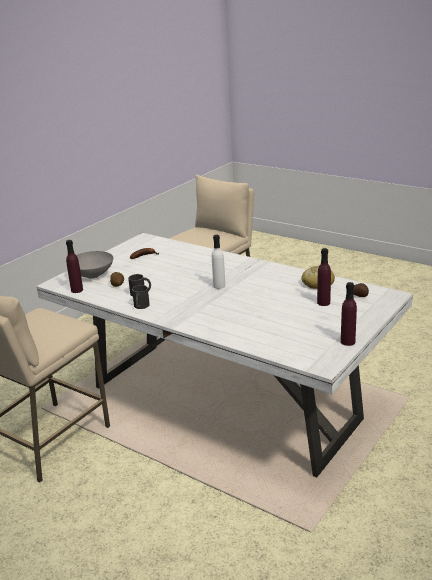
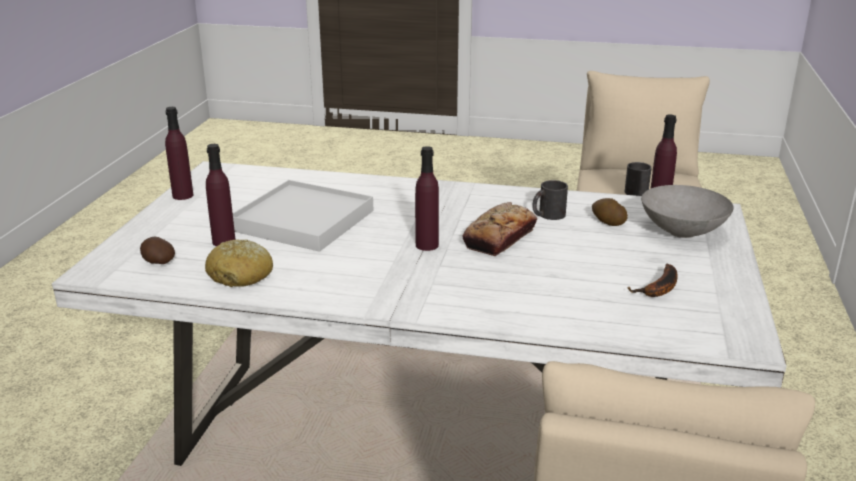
camera: 155 degrees right, 0 degrees up
(140, 307) = (518, 197): black mug -> black mug (634, 190)
(180, 285) = (500, 237): none -> bread
(219, 286) = (427, 245): white bottle -> purple bottle
(274, 310) = (304, 220): none -> white tray

